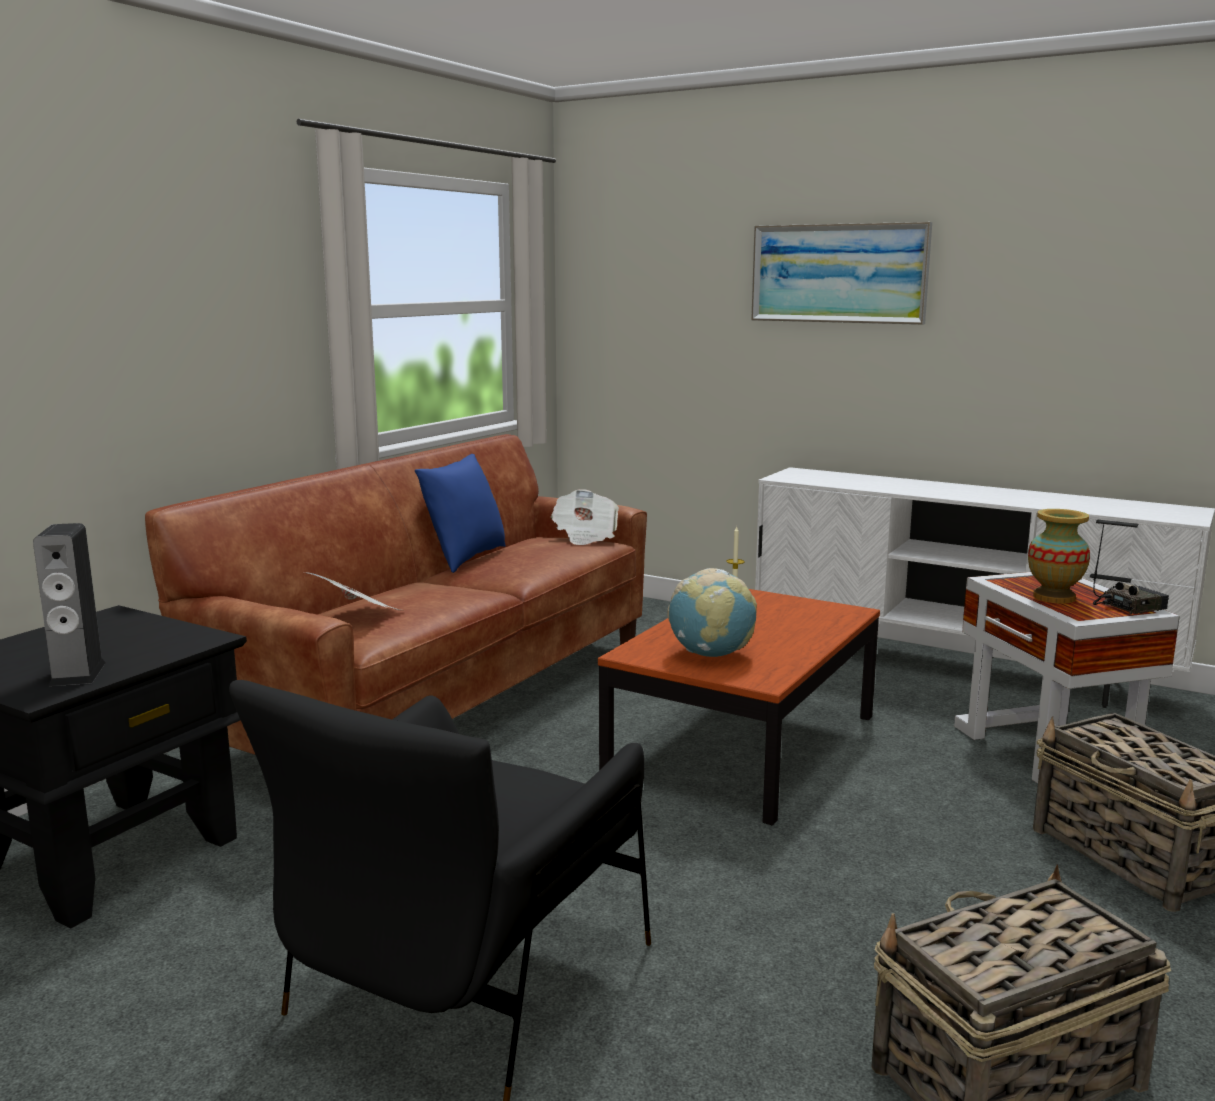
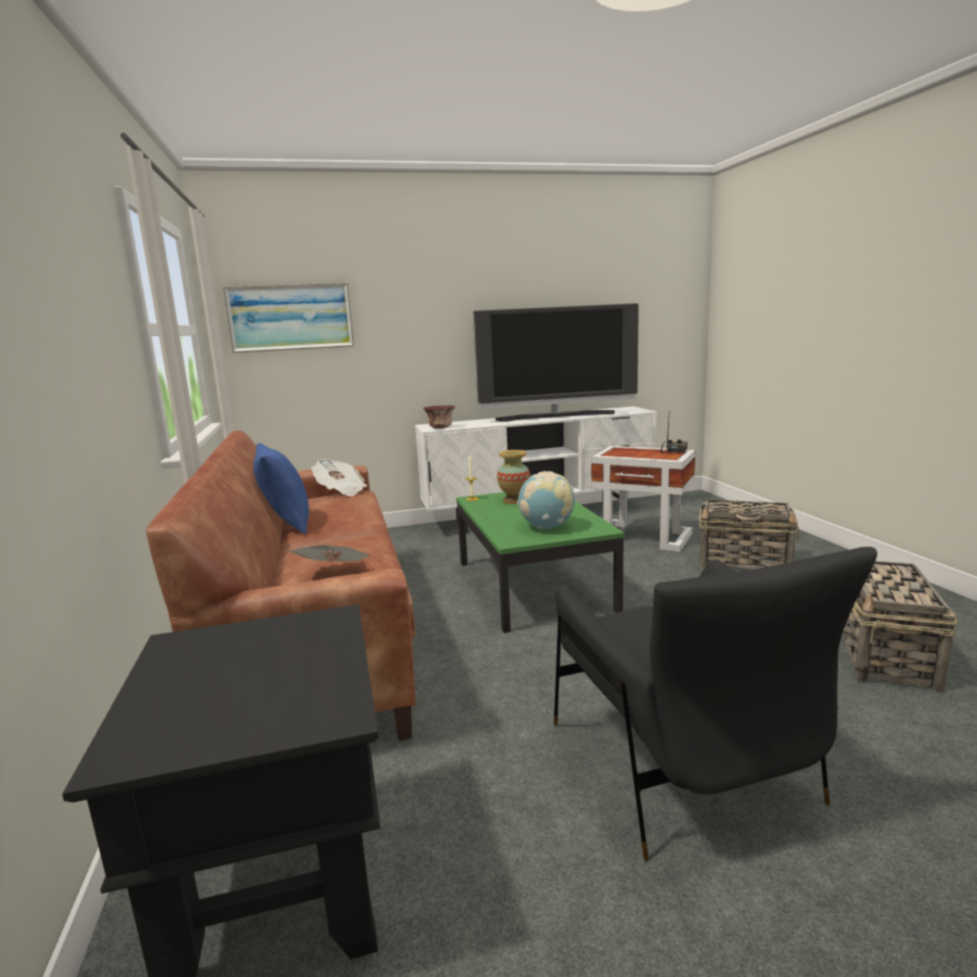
camera: 45 degrees left, 0 degrees up
(78, 674) = (312, 687): speaker -> none
(743, 745) = (532, 585): brown coffee table -> green coffee table
(797, 478) = (440, 427): none -> bowl
(838, 273) = (430, 298): picture -> picture (291, 317)
(1009, 497) = (556, 416): none -> television
(1054, 597) = (643, 455): vase -> vase (514, 500)

